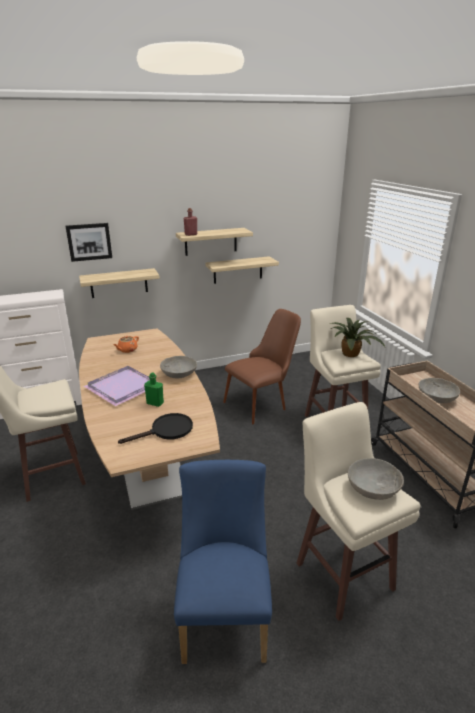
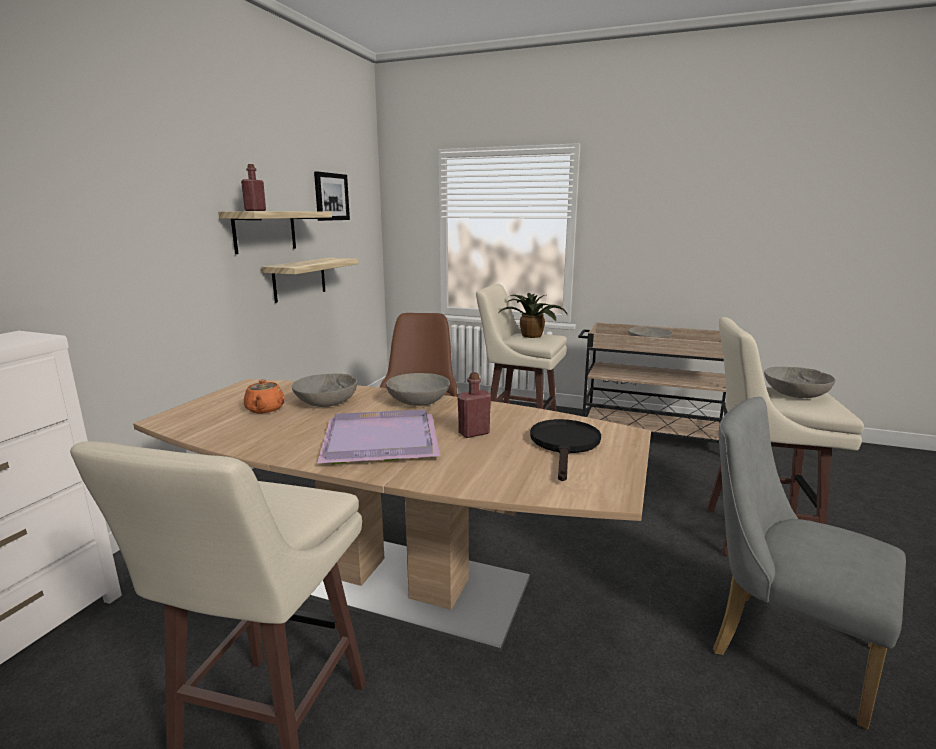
camera: 50 degrees left, 10 degrees down
(89, 241) = (68, 218): picture -> picture (331, 197)
(119, 283) = (134, 311): shelf -> none
(151, 356) = (326, 402): none -> grey bowl
(155, 403) = (474, 433): green bottle -> red bottle
(225, 612) = (780, 646): blue chair -> grey chair

